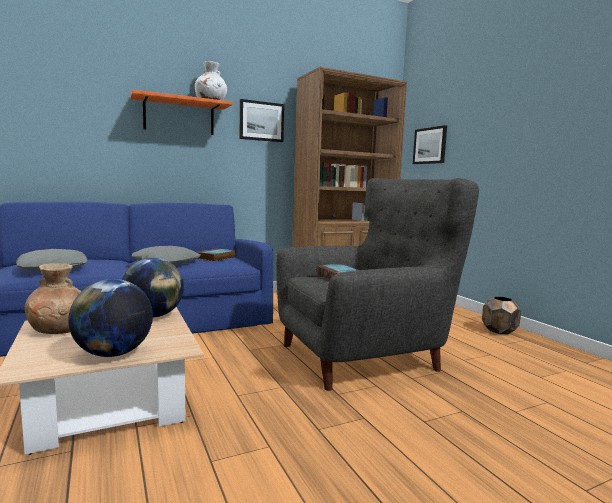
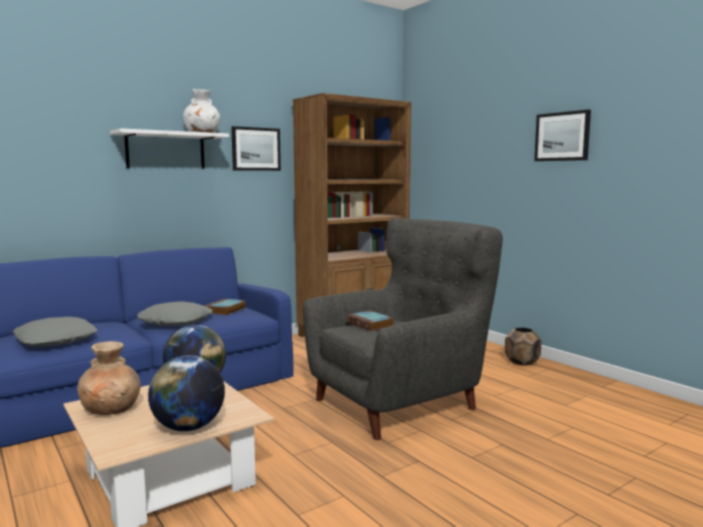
camera: 10 degrees left, 0 degrees up
(179, 117) = (165, 150): orange shelf -> white shelf
(430, 145) = (437, 167): picture -> picture (562, 136)

